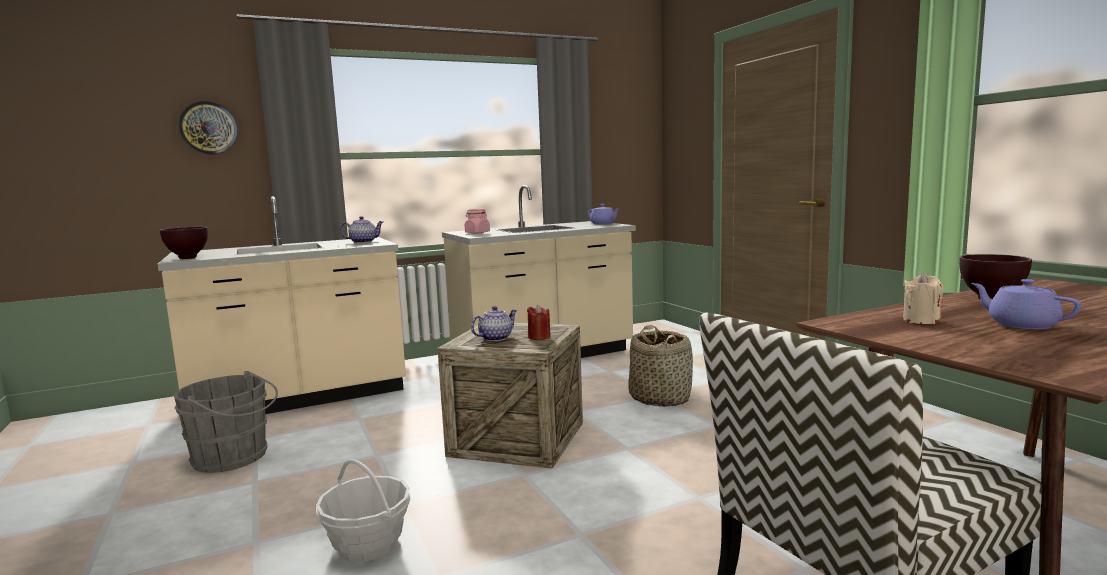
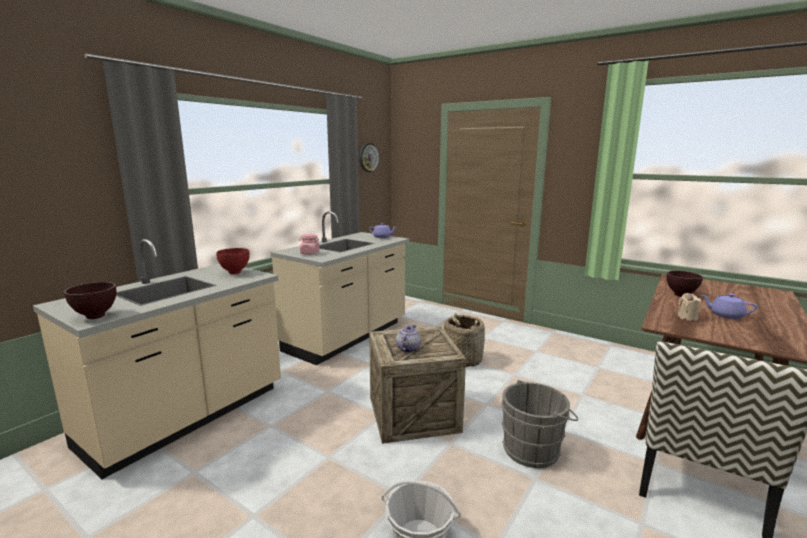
camera: 30 degrees left, 5 degrees up
(208, 128) = (52, 169): wall clock -> wall clock (368, 157)
(234, 458) = (200, 497): grey bucket -> grey bucket (534, 449)
(363, 242) = (234, 273): teapot -> red bowl
(539, 337) = (435, 342): red candle -> none

